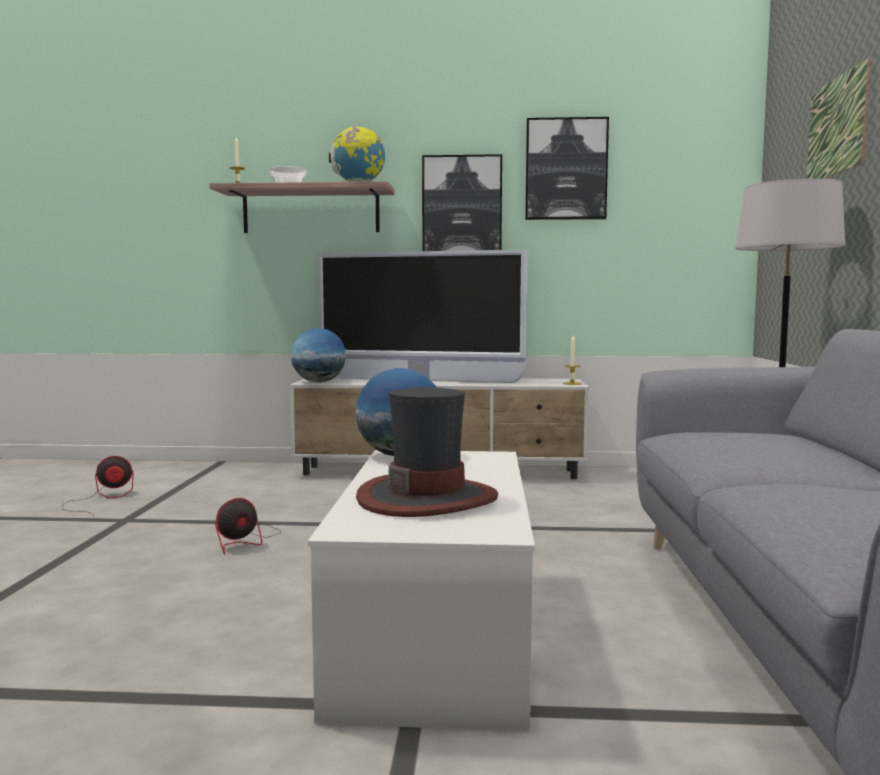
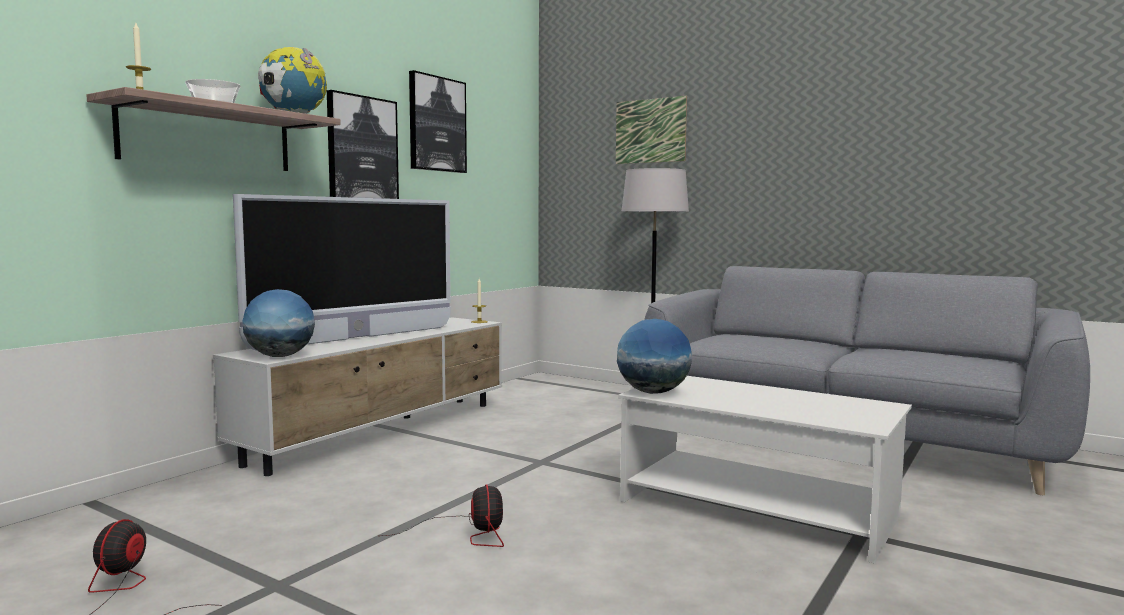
camera: 60 degrees left, 0 degrees up
(427, 498) = (797, 404): hat -> none

